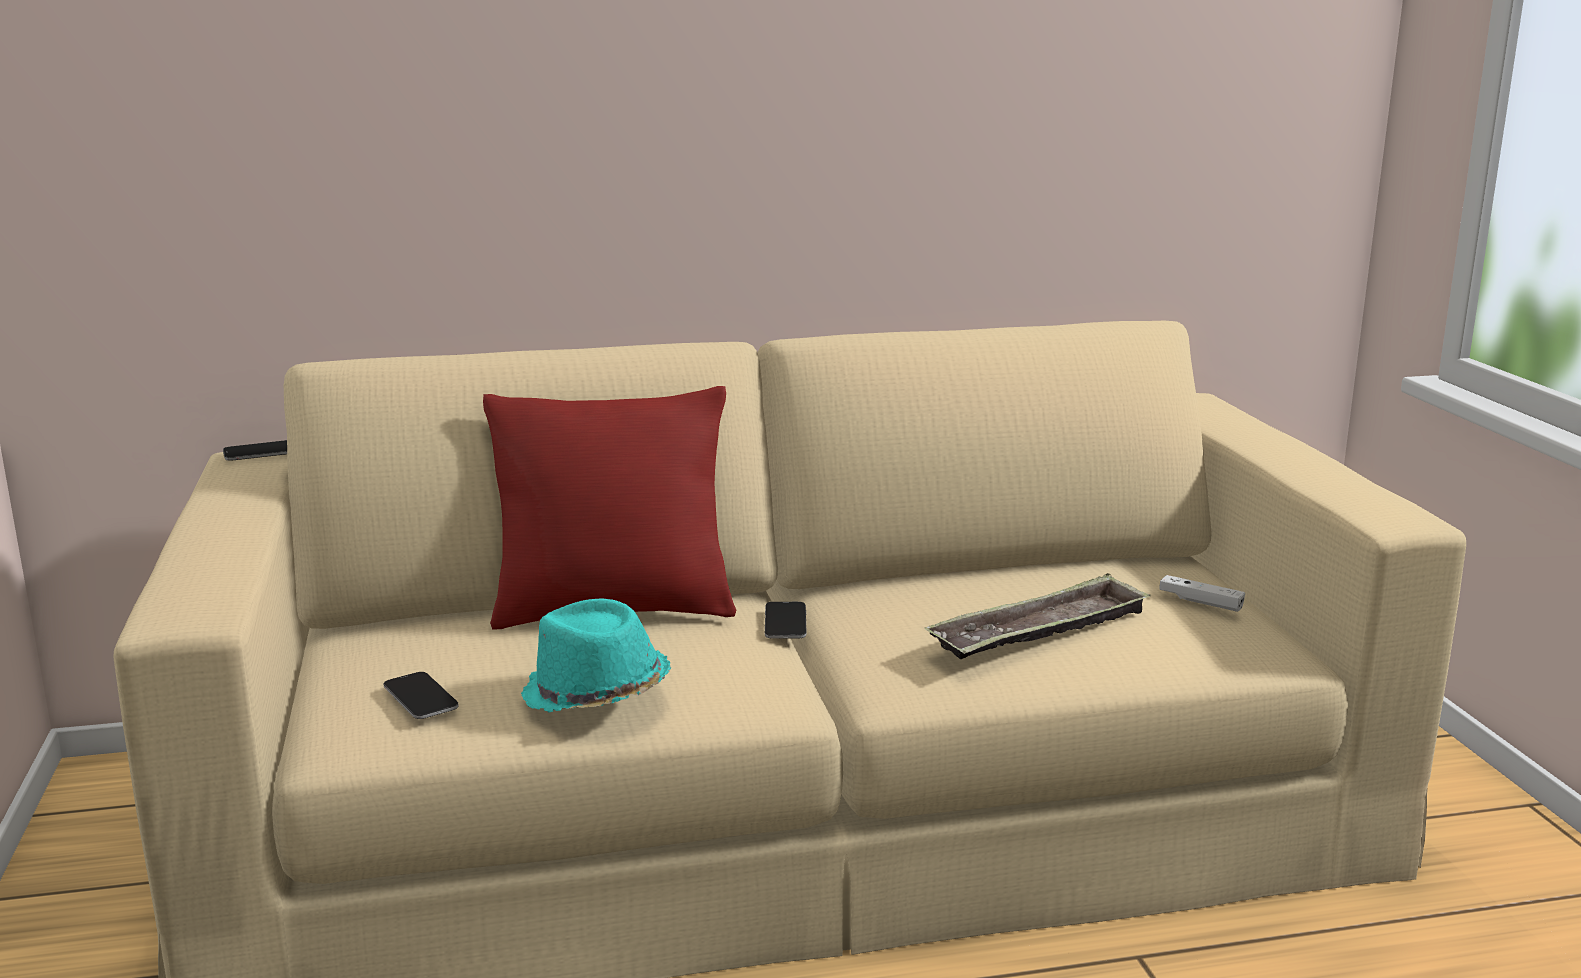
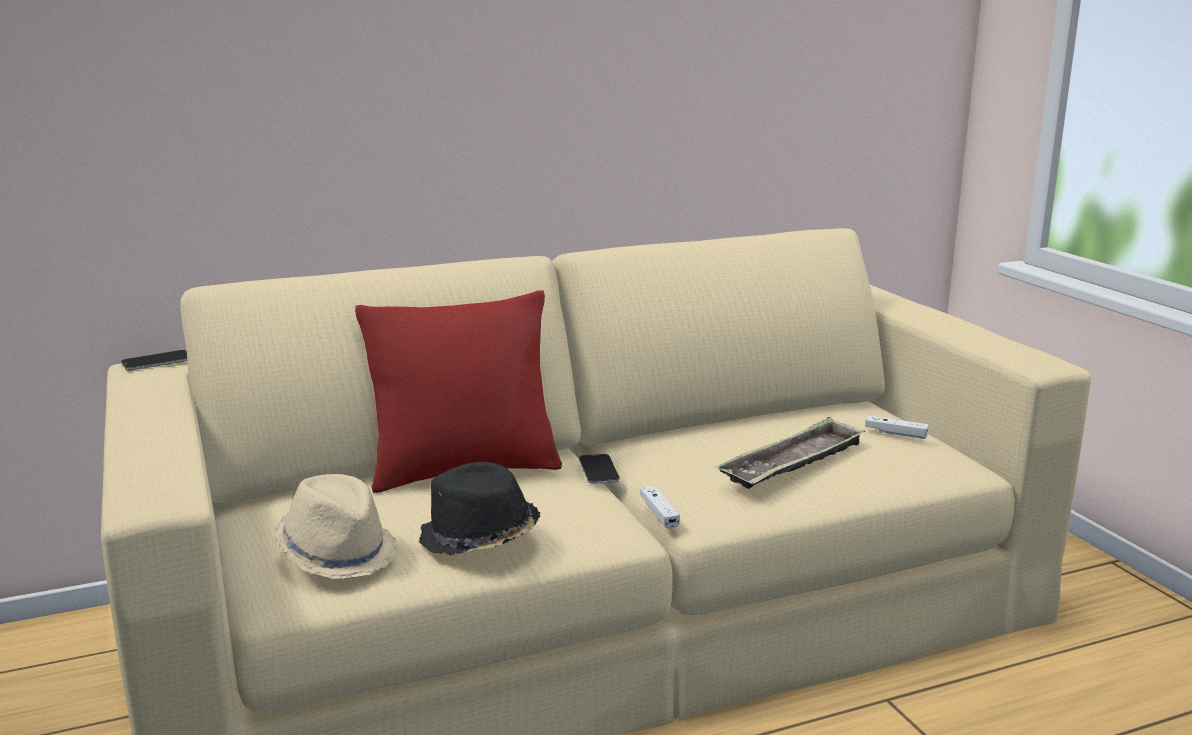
camera: 10 degrees left, 0 degrees up
(420, 697) = (337, 552): phone -> beige hat
(595, 694) = (478, 538): turquoise hat -> black hat
(839, 683) = (659, 514): none -> white game controller

